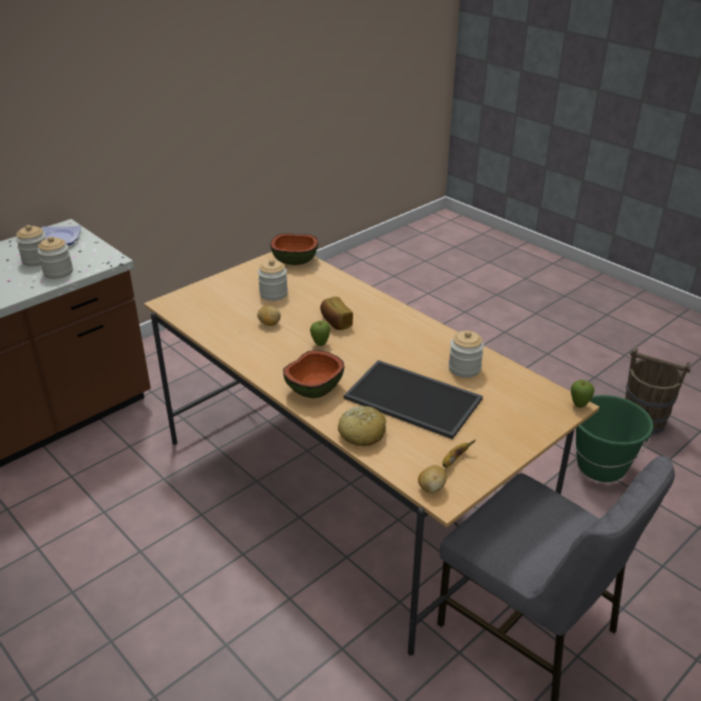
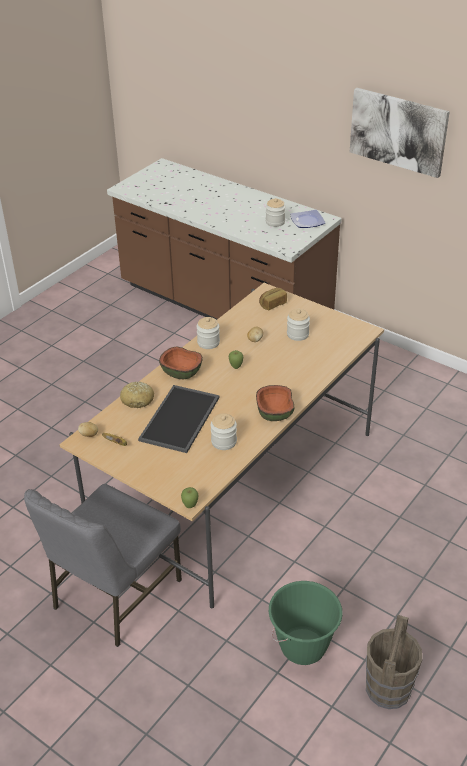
camera: 80 degrees right, 5 degrees up
(58, 272) = (262, 234): jar -> jar (208, 342)
(105, 66) = (398, 131): none -> picture
(295, 260) = (355, 336): bowl -> bowl (275, 413)
(335, 322) = (268, 370): bread -> bread (272, 304)

